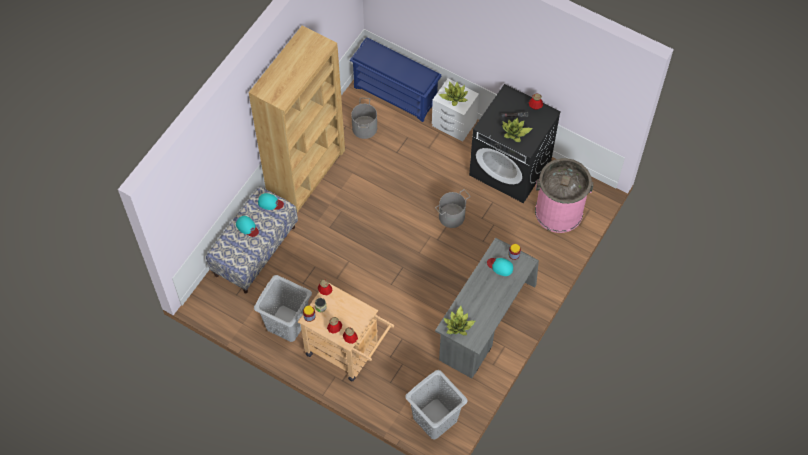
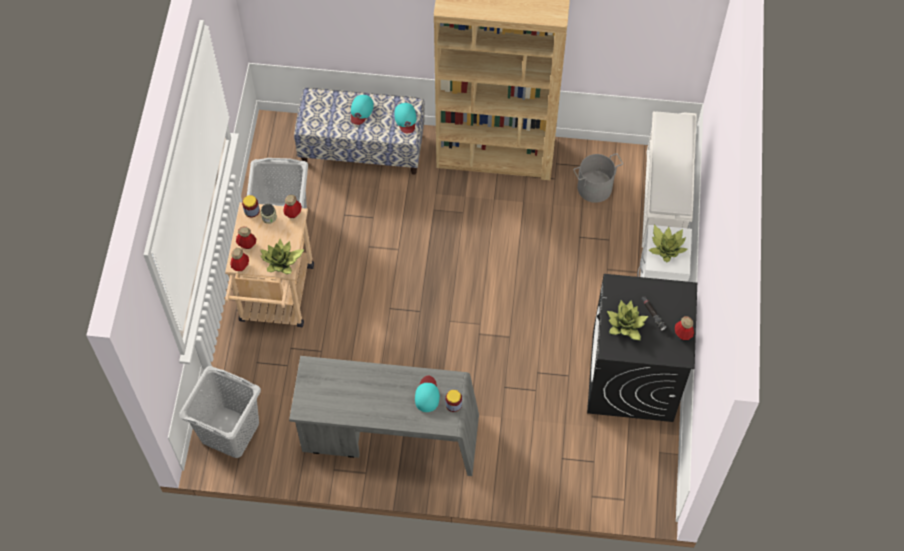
camera: 65 degrees right, 0 degrees up
(396, 94) = (664, 201): blue shoe rack -> white shoe rack
(452, 216) = (521, 337): grey bucket -> none
(458, 325) = (318, 379): potted plant -> potted plant (281, 261)
(559, 211) = (598, 462): pink trash can -> none

